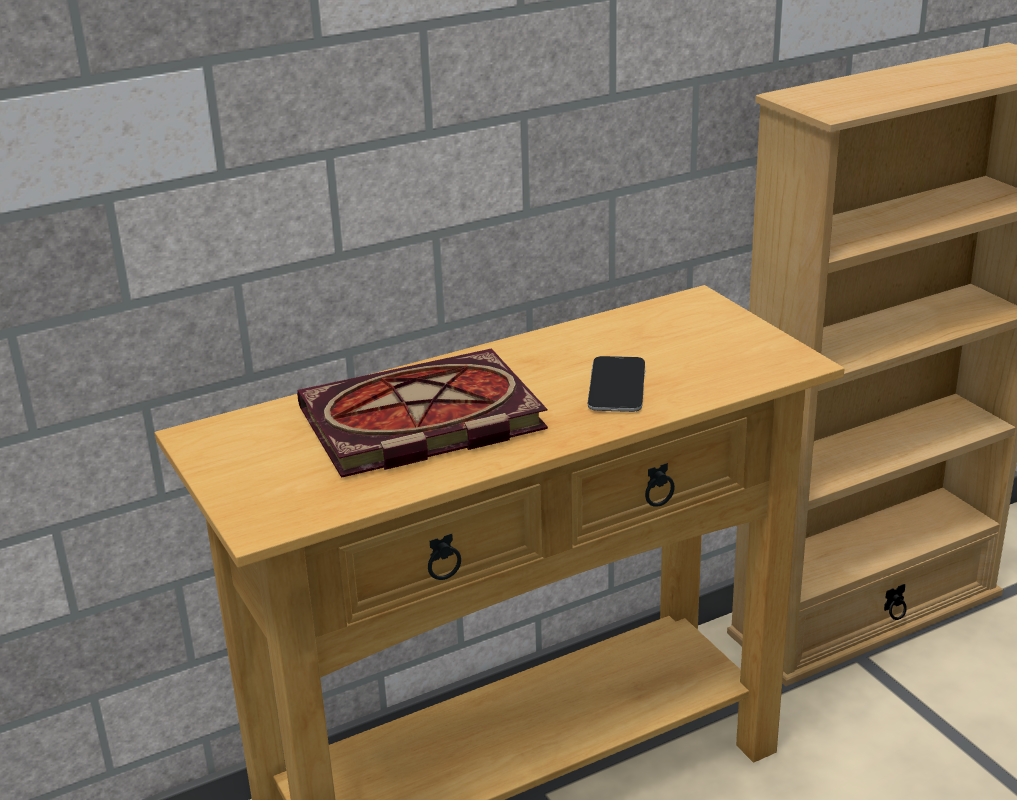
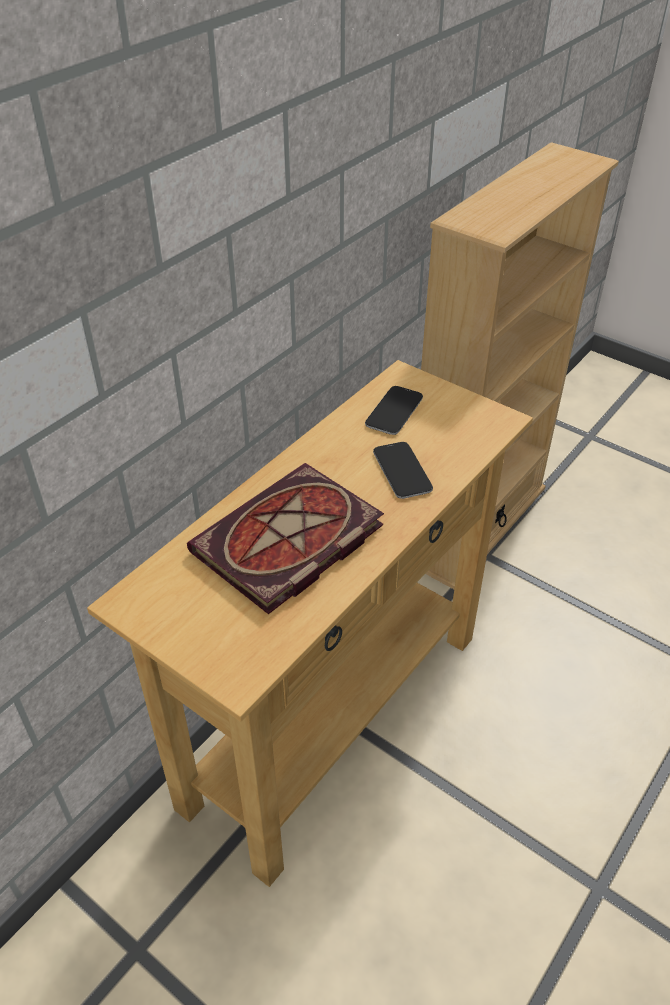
camera: 25 degrees left, 15 degrees up
(656, 331) = (394, 411): none -> phone

